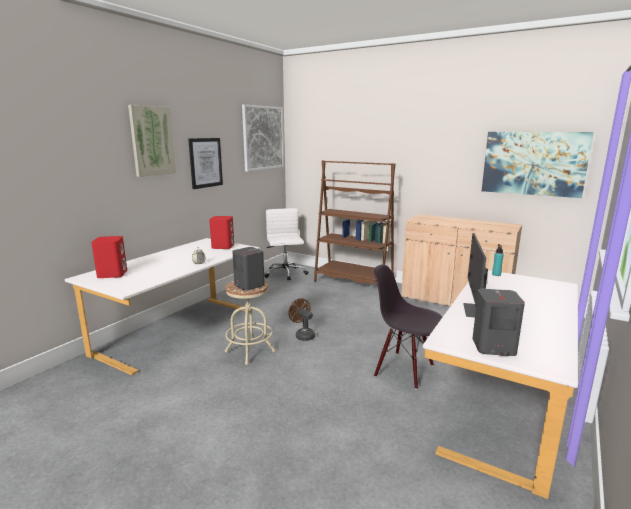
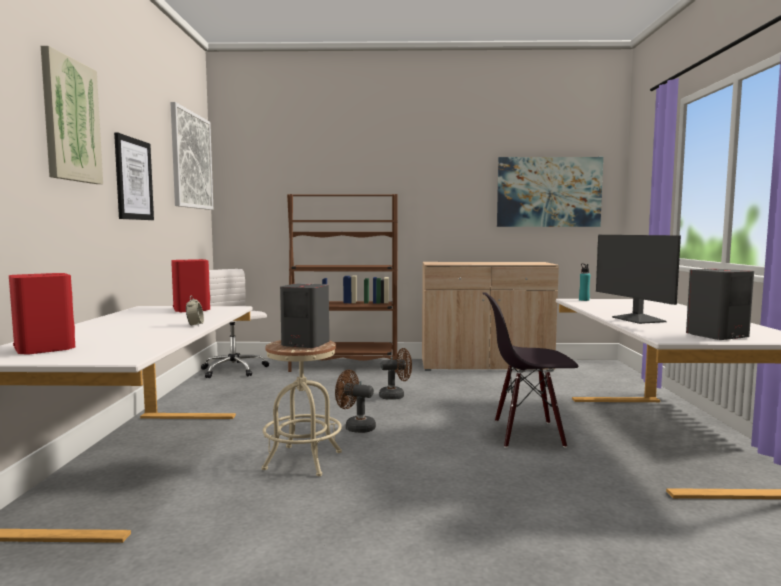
camera: 30 degrees left, 10 degrees down
(356, 316) = (396, 396): none -> brown fan

